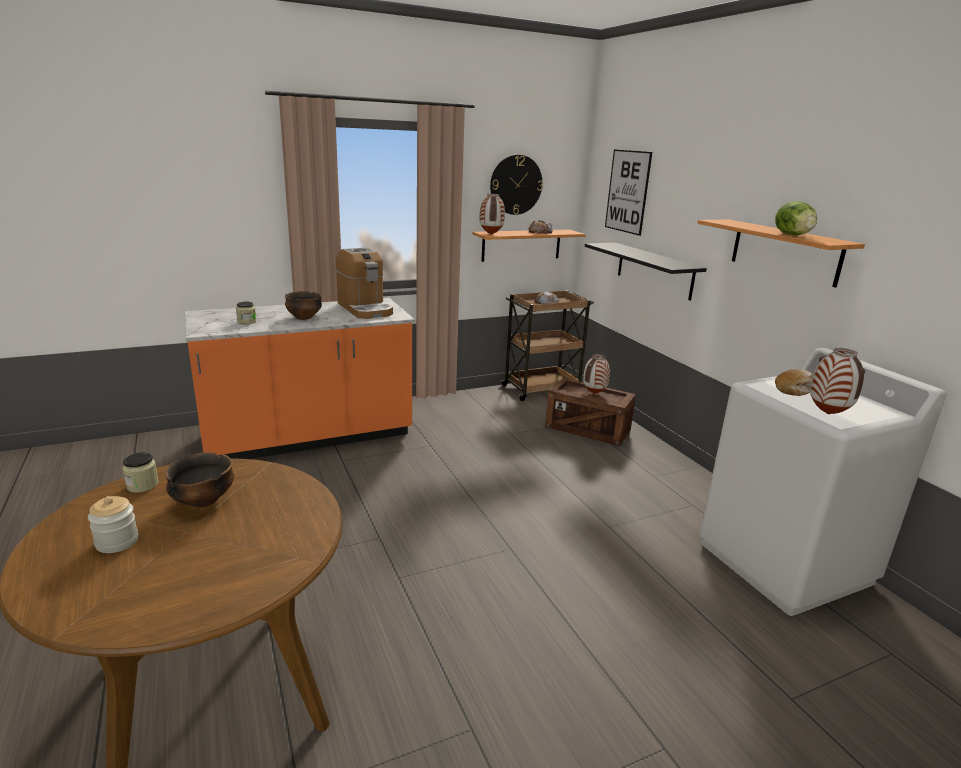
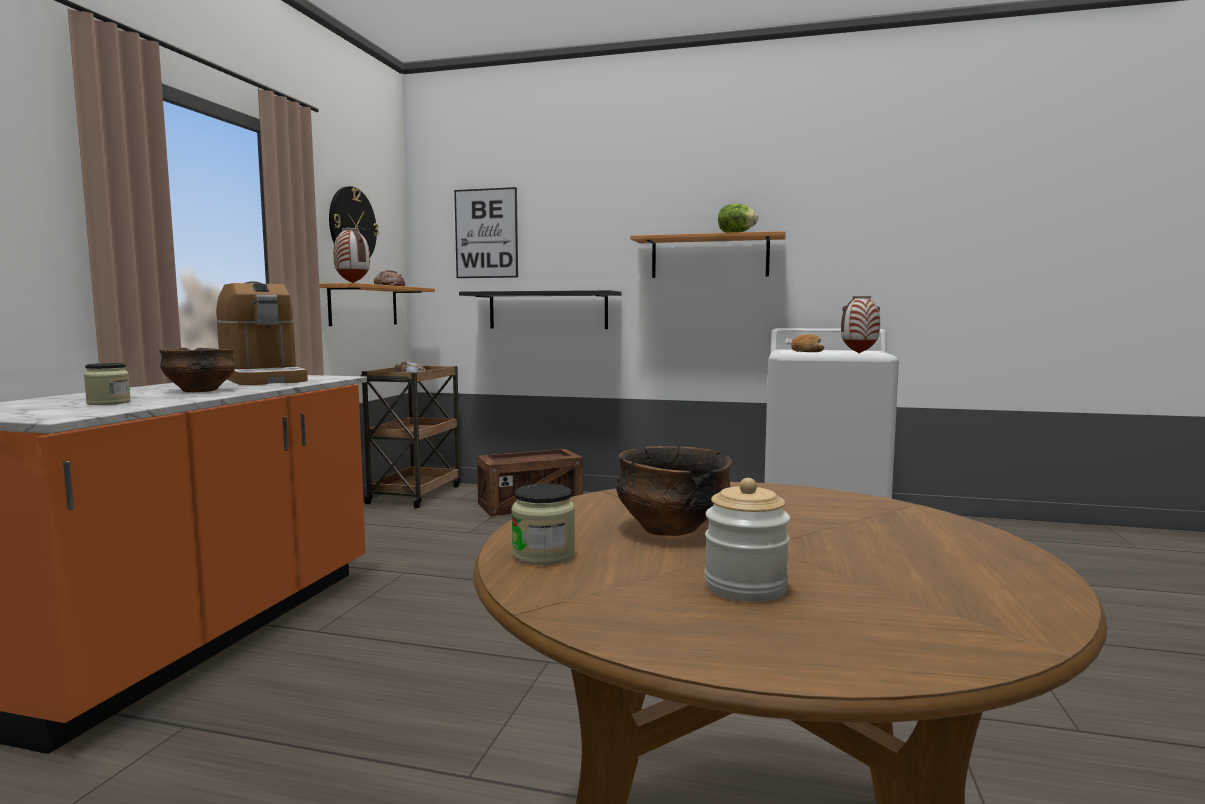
camera: 50 degrees left, 15 degrees down
(365, 309) = (263, 379): coffee machine -> coffee machine turned 45 degrees clockwise
(594, 393) = (530, 457): vase -> none

